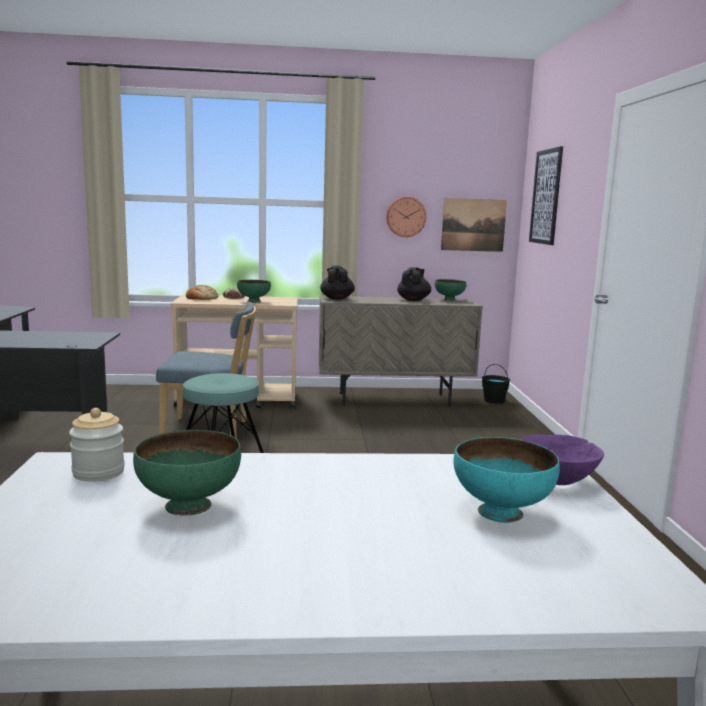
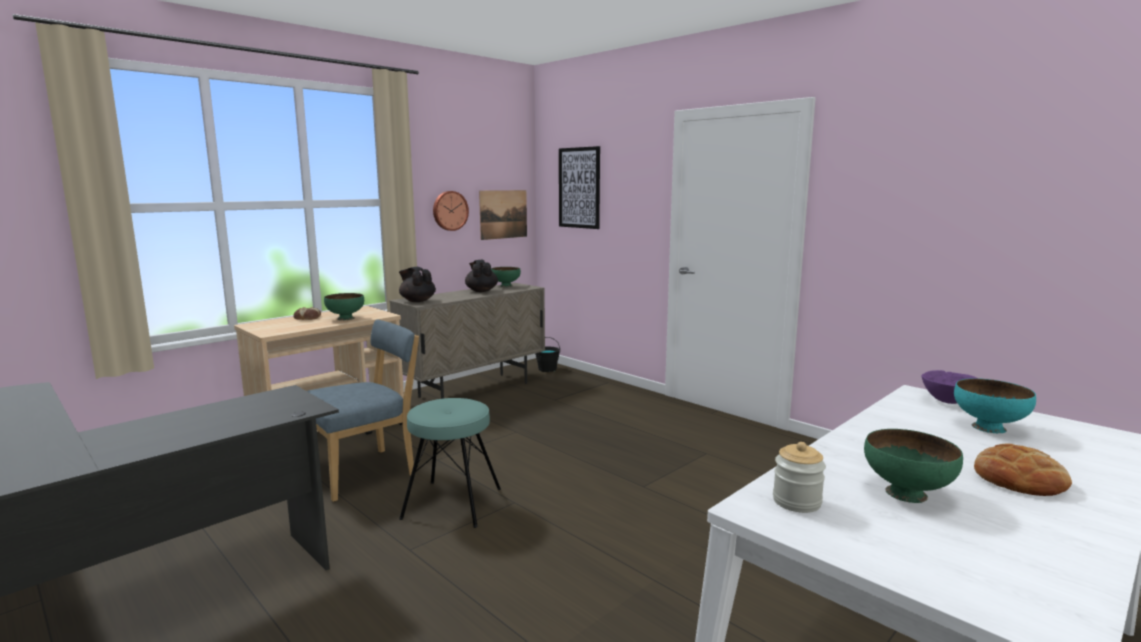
camera: 40 degrees left, 0 degrees up
(201, 298) = (276, 325): bread -> bread (1019, 479)

